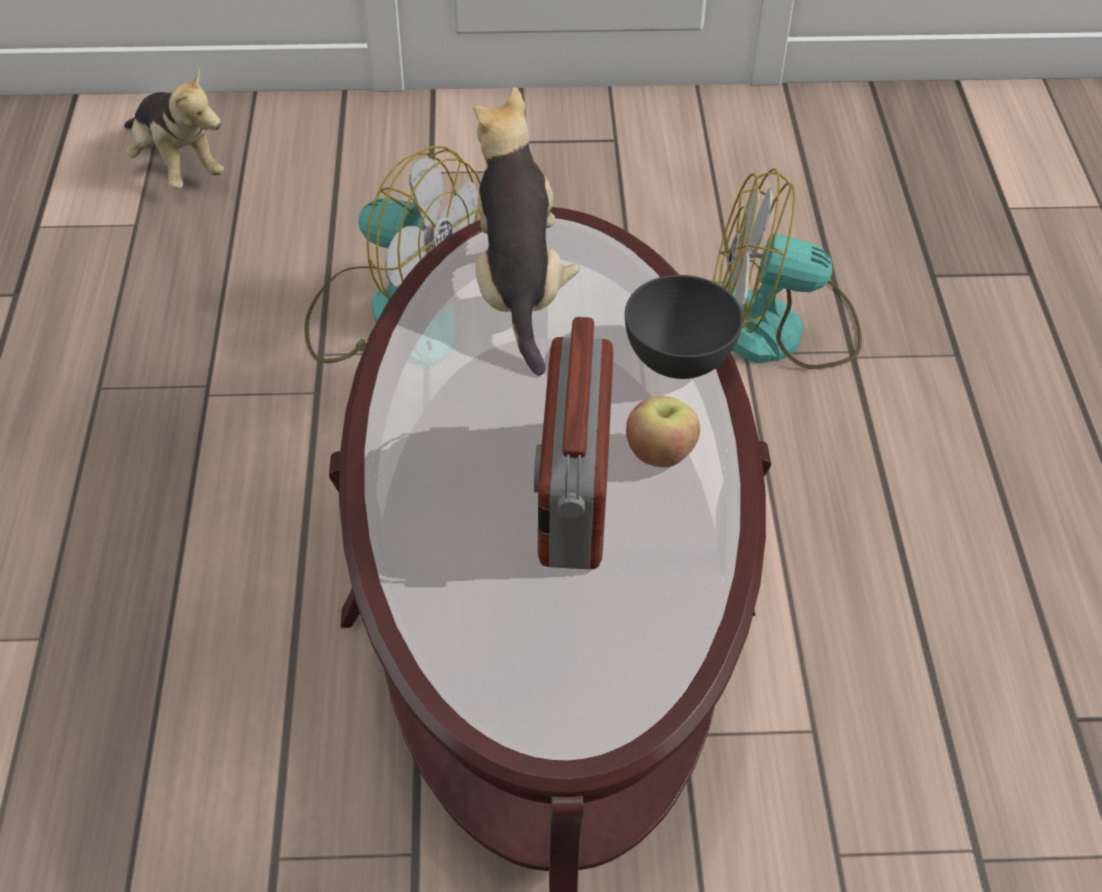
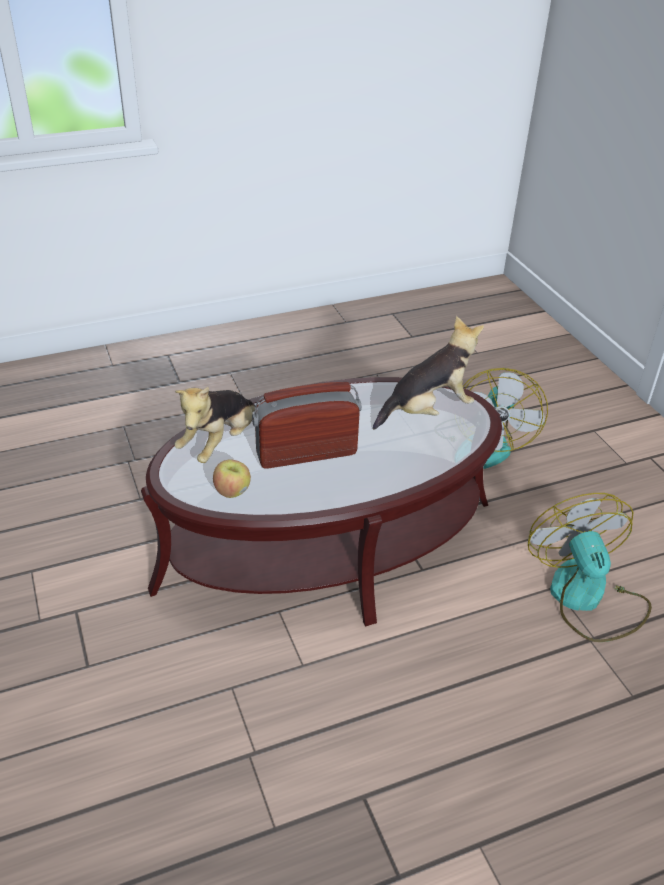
camera: 70 degrees right, 10 degrees down
(176, 166) = (524, 352): plush toy -> plush toy (219, 443)
(660, 452) = (345, 476): apple -> apple (232, 491)
(679, 359) = (412, 471): grey bowl -> none

